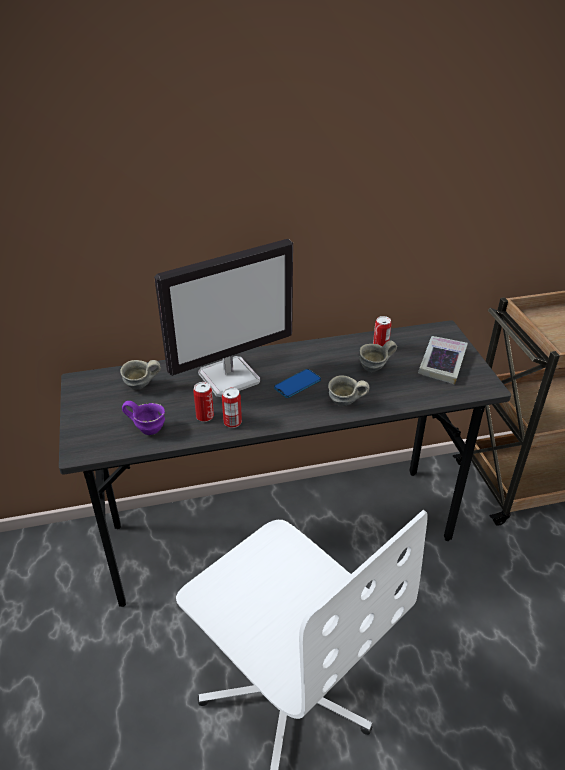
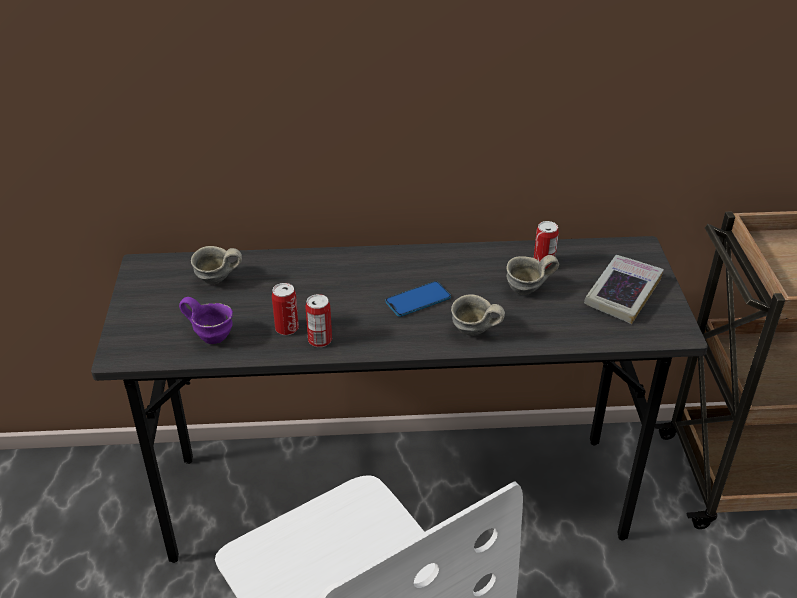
camera: 10 degrees right, 0 degrees up
(230, 377) = (333, 281): monitor -> none

